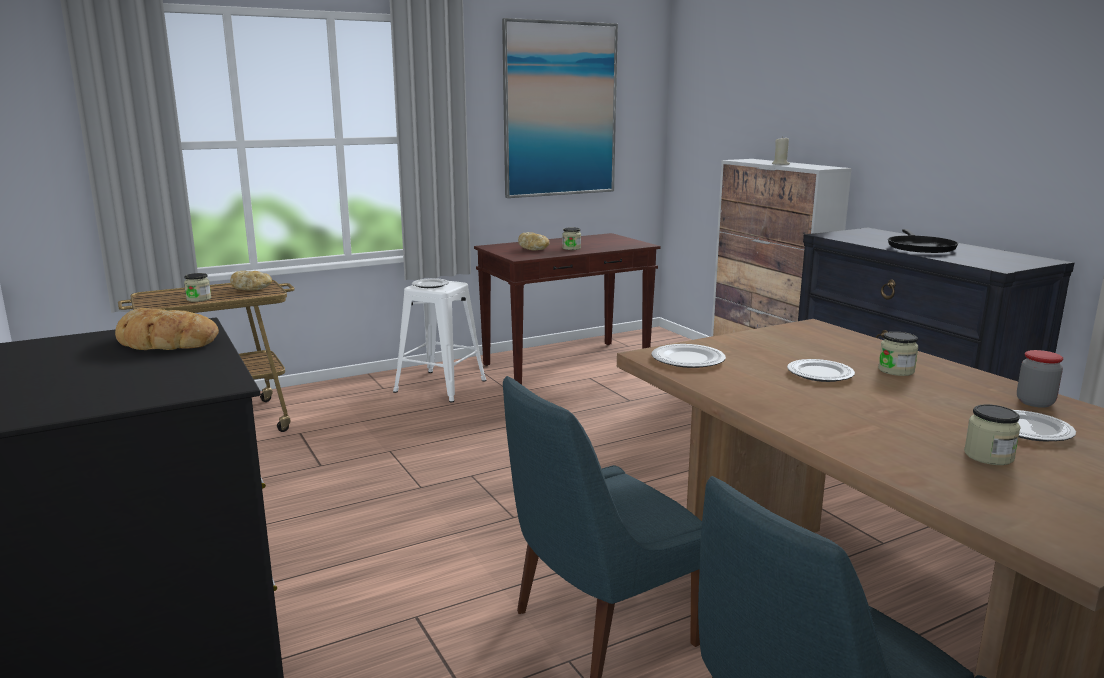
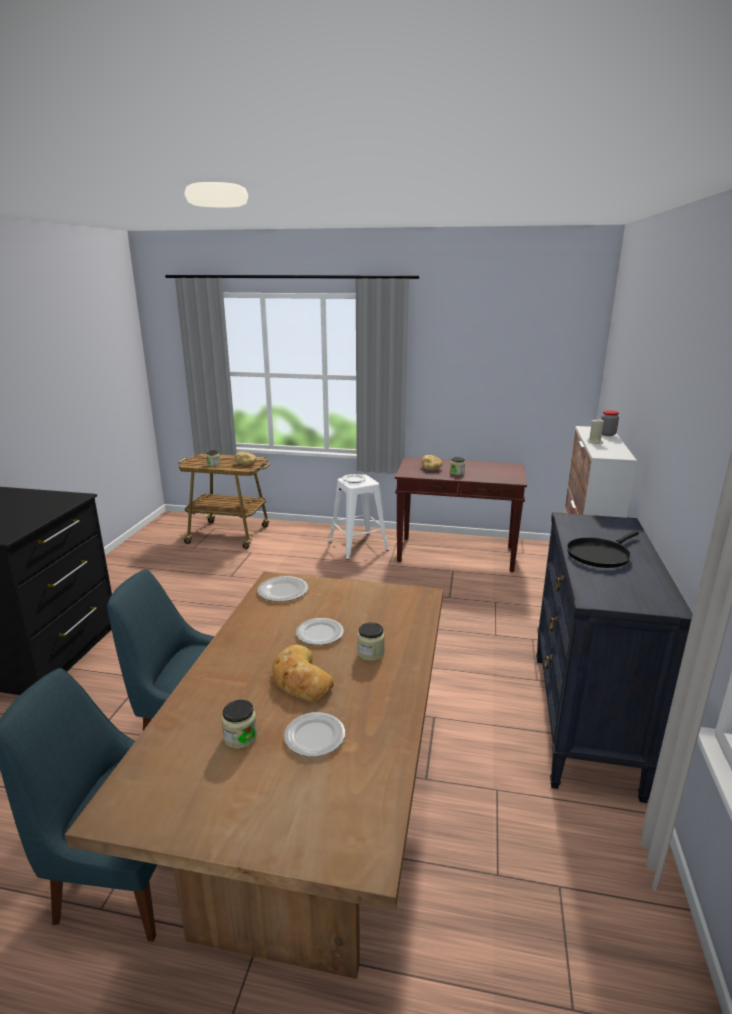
camera: 40 degrees right, 5 degrees up
(164, 341) = (48, 504): bread -> bread (300, 679)
(560, 110) = (493, 362): picture -> none
(1035, 402) = (382, 722): jar -> jar (607, 434)

